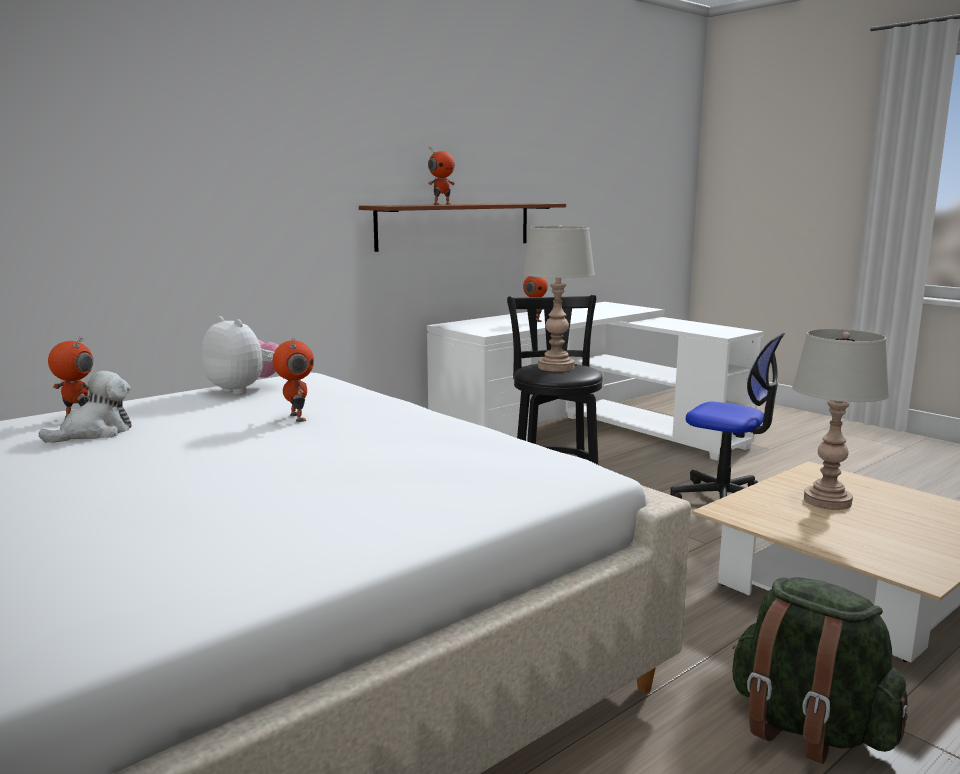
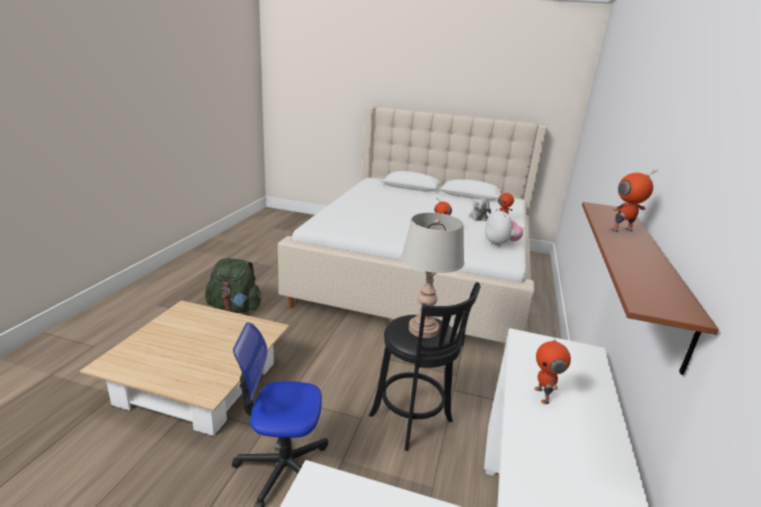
camera: 145 degrees right, 10 degrees up
(243, 390) = (500, 244): plush toy -> plush toy turned 105 degrees counterclockwise
(441, 204) = (622, 231): toy robot -> toy robot turned 60 degrees clockwise
(827, 501) = (211, 353): grey table lamp -> none

